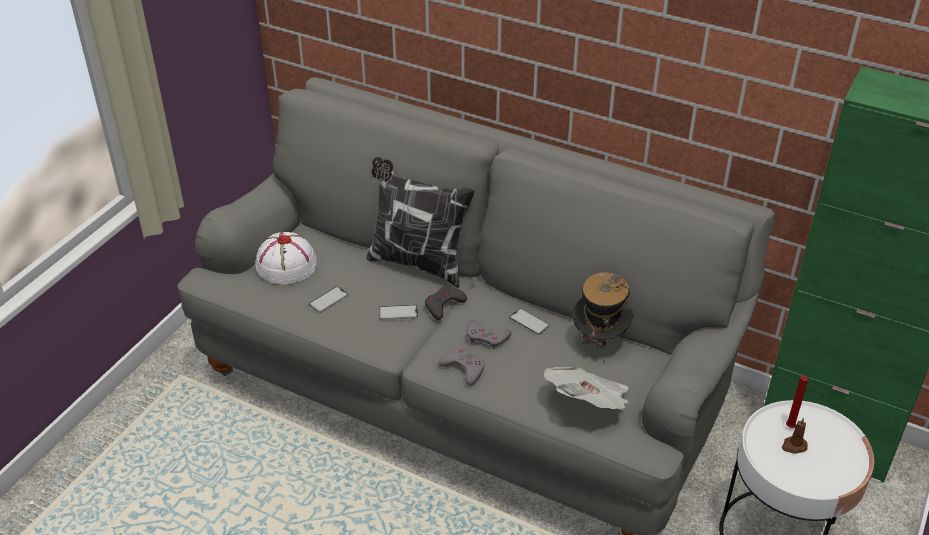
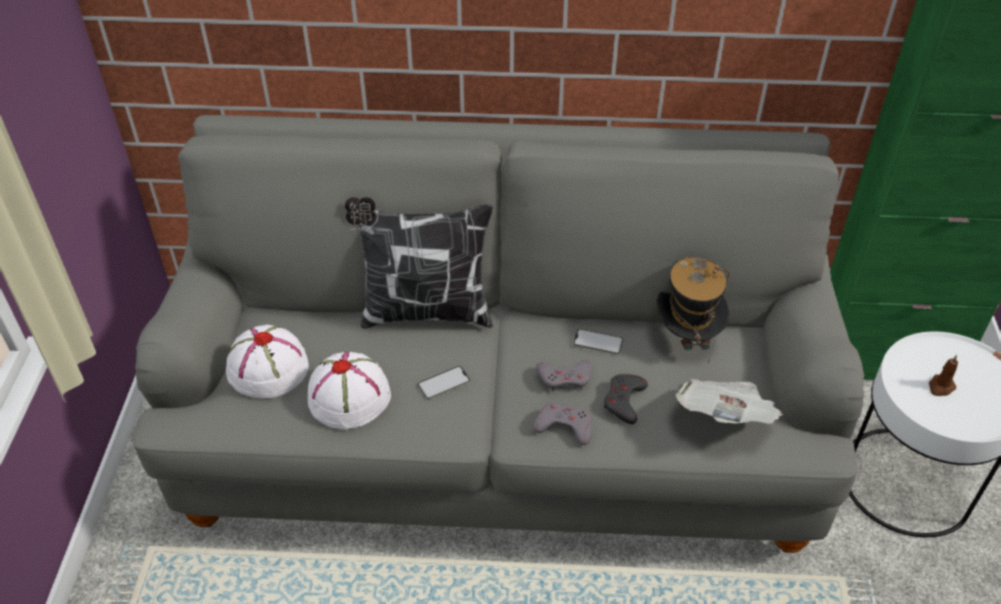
camera: 25 degrees left, 5 degrees up
(328, 300) = (349, 396): phone -> white hat
(444, 305) = (489, 354): grey game controller -> grey game controller (624, 401)
(789, 428) = (923, 368): red candle -> none

